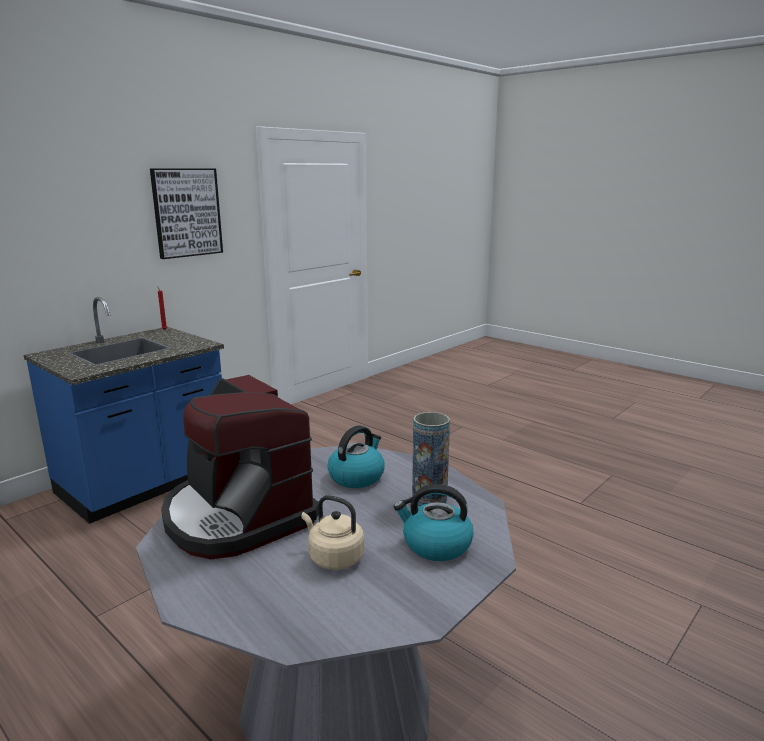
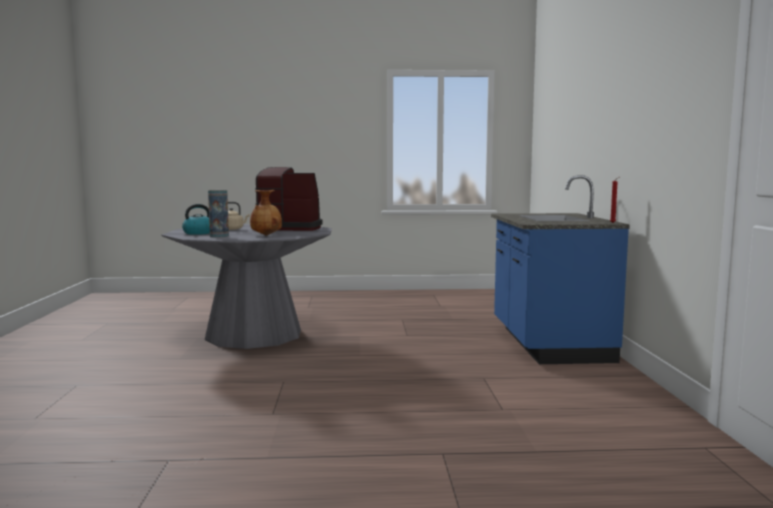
camera: 135 degrees right, 10 degrees down
(187, 212) = (666, 98): picture -> none
(357, 476) = (266, 235): kettle -> brown vase

